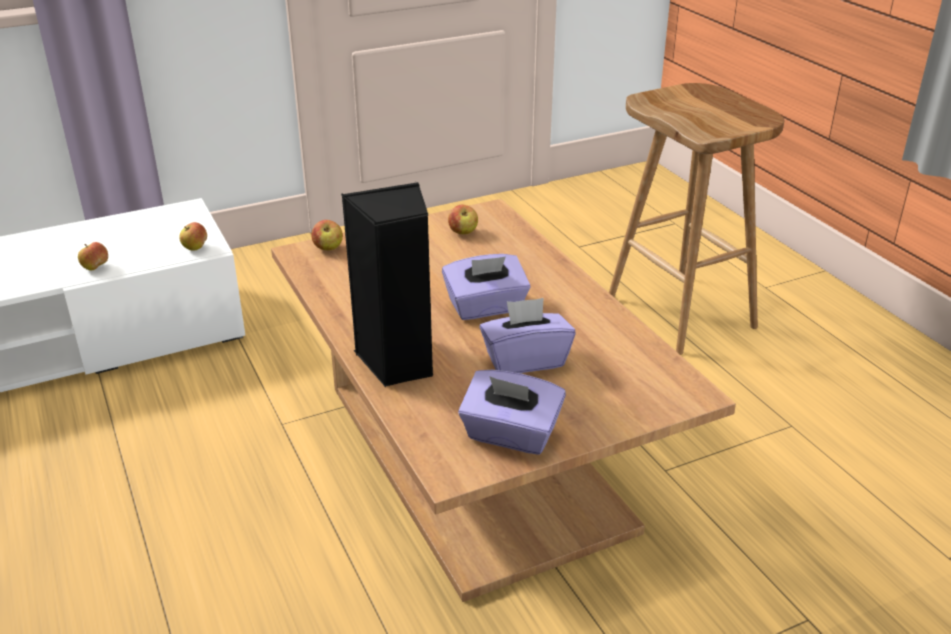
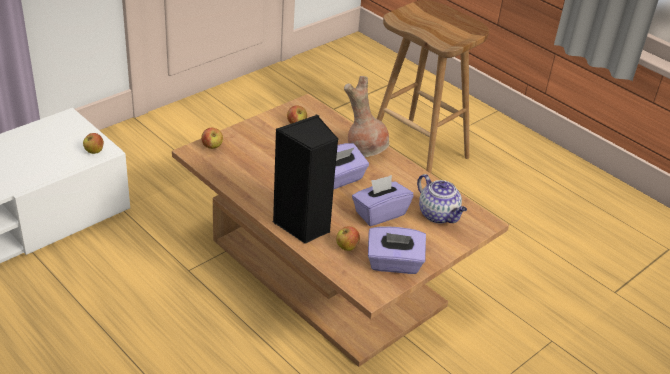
camera: 20 degrees left, 5 degrees up
(95, 268) = (28, 176): apple -> apple (347, 247)
(547, 275) = (365, 151): none -> brown vase
(620, 374) = (439, 215): none -> teapot

